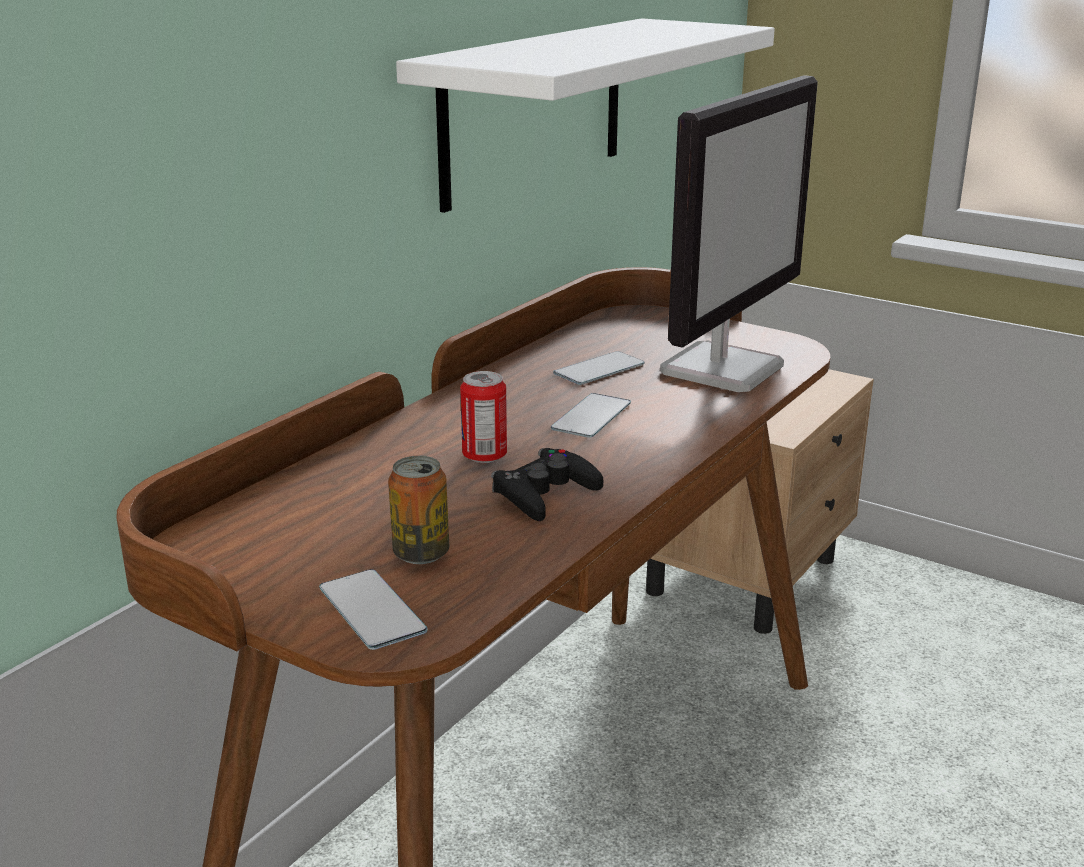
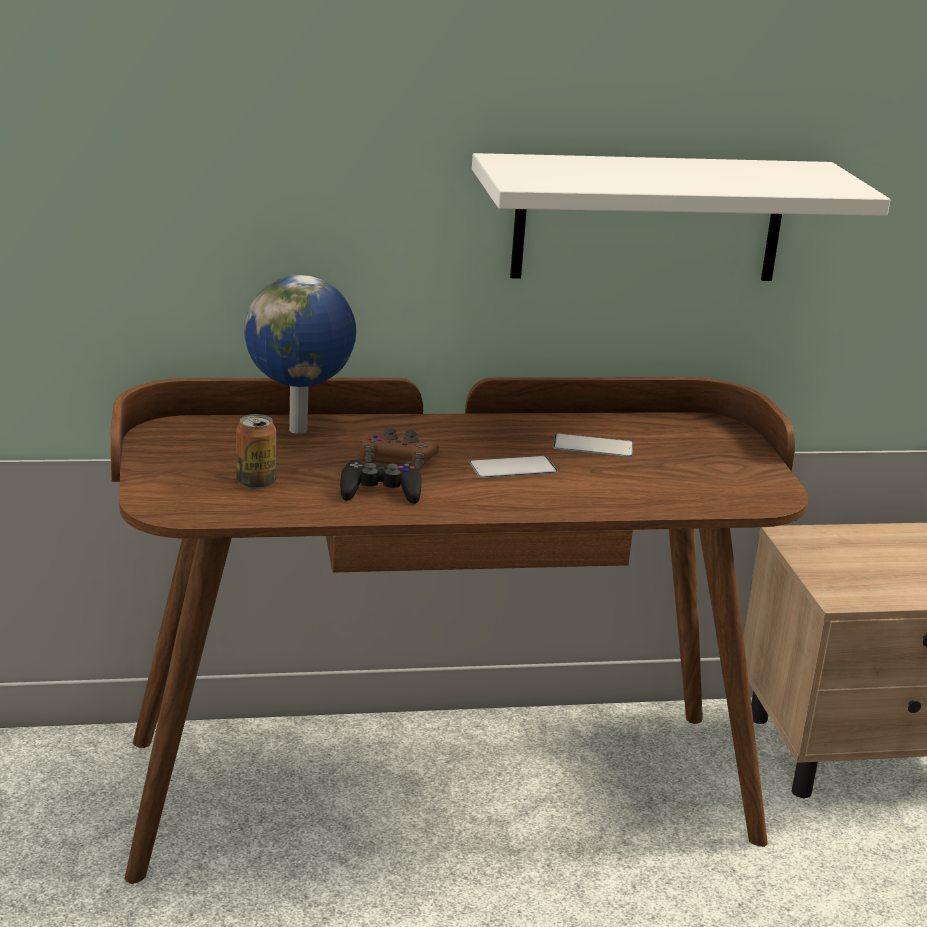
camera: 45 degrees right, 0 degrees up
(334, 478) = (300, 430): none -> globe
(372, 610) = (181, 492): phone -> none
(484, 456) = (398, 458): can -> brown game controller
(722, 368) = (678, 484): monitor -> none

